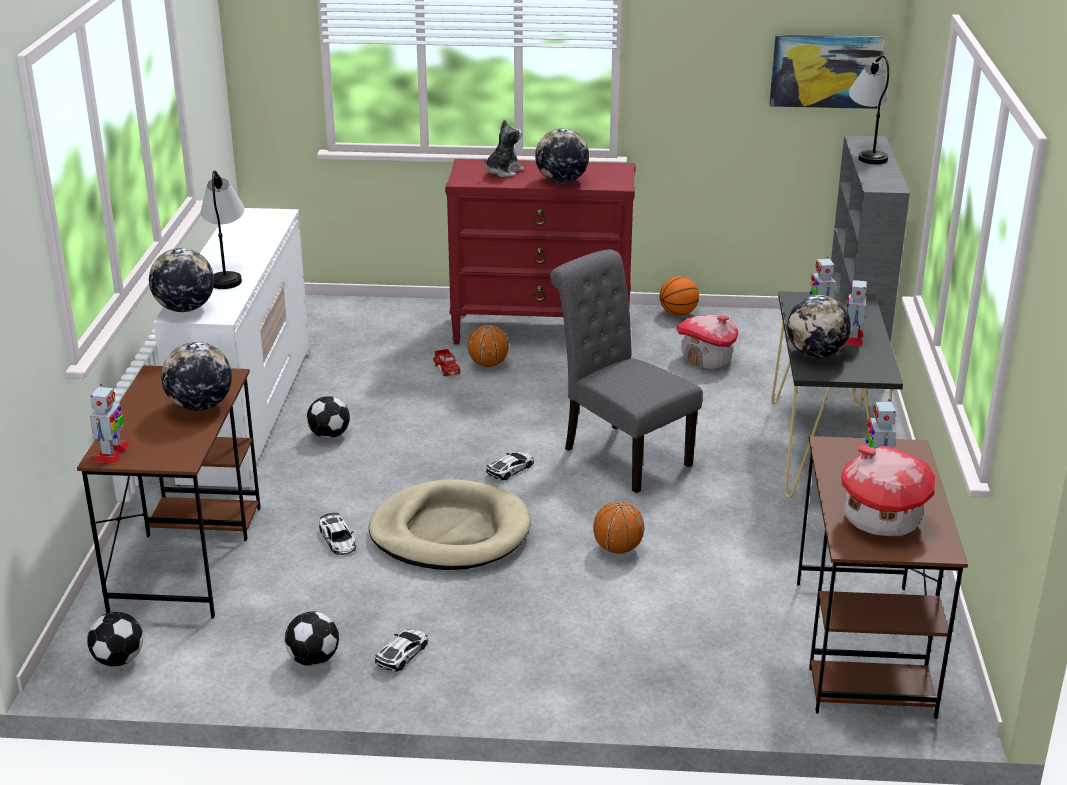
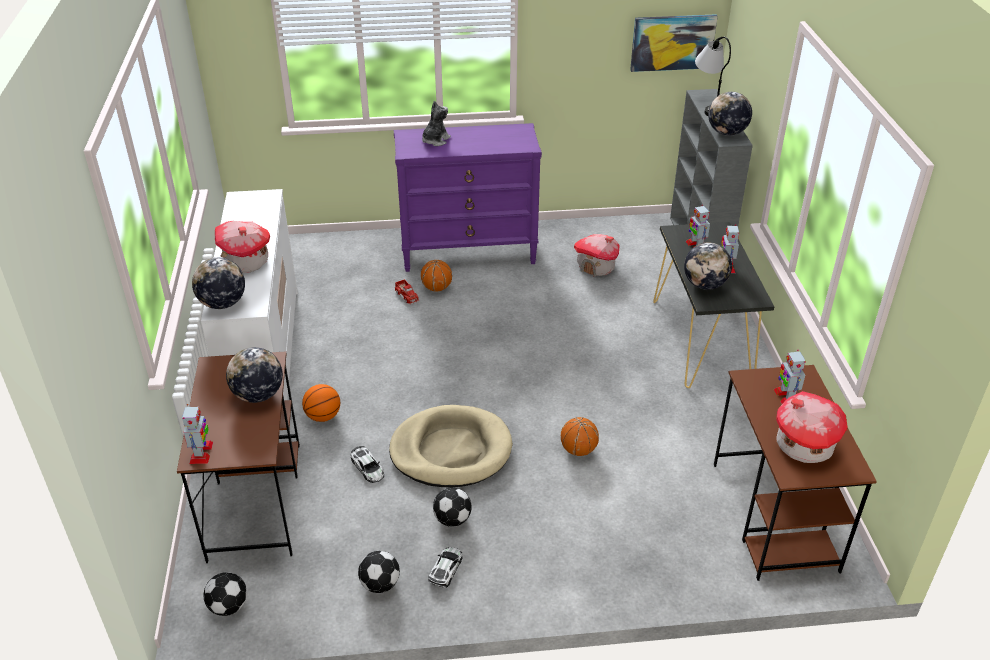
camera: 10 degrees left, 10 degrees up
(228, 273) = (246, 262): table lamp -> toy house
(329, 435) = (333, 369): football -> football (452, 519)
(510, 469) = (480, 385): toy car -> none
(542, 331) = (469, 252): red dresser -> purple dresser
(561, 181) = (483, 146): globe -> globe (727, 133)
(620, 454) = (557, 362): grey chair -> none
(678, 314) = (564, 226): basketball -> basketball (323, 416)

